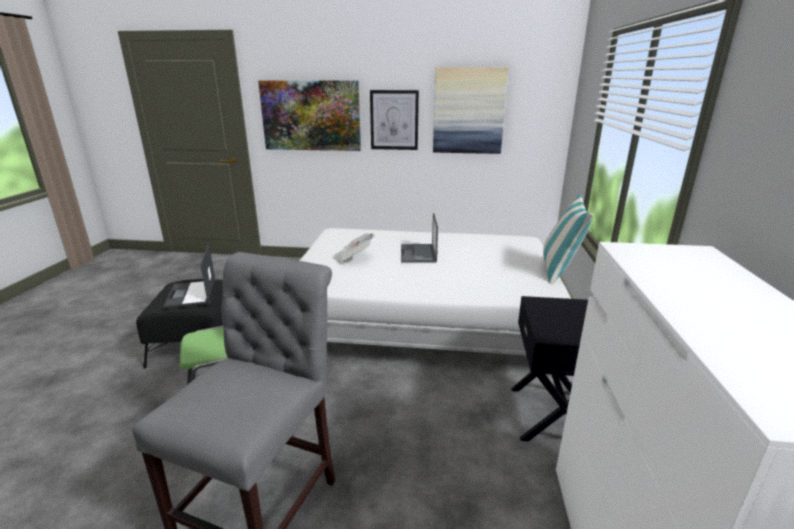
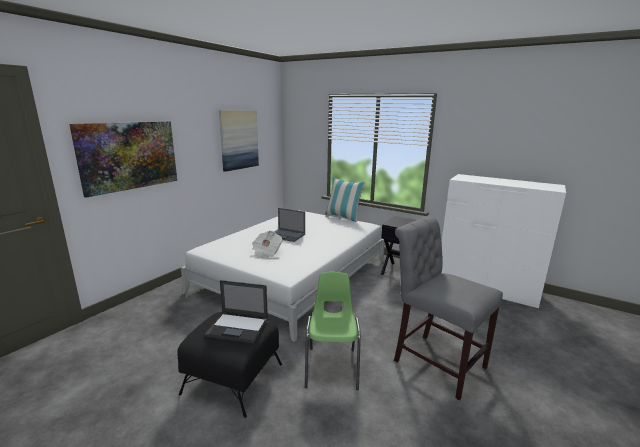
camera: 65 degrees left, 5 degrees down
(394, 120) = (196, 151): picture -> none

